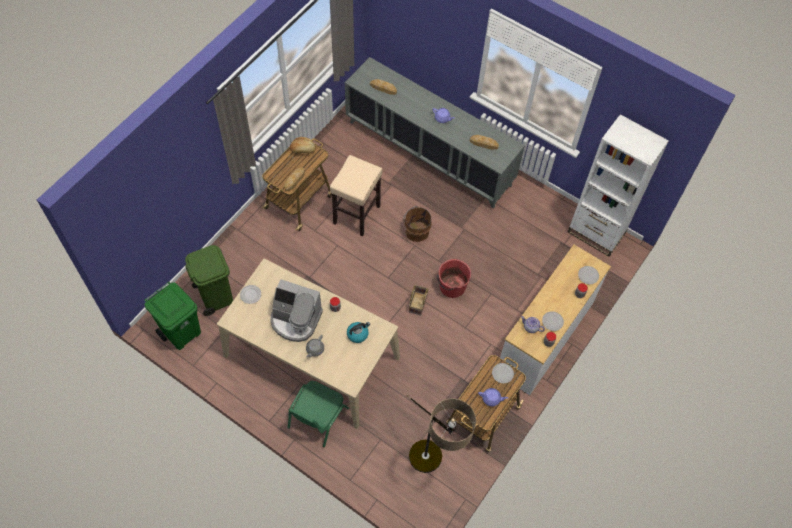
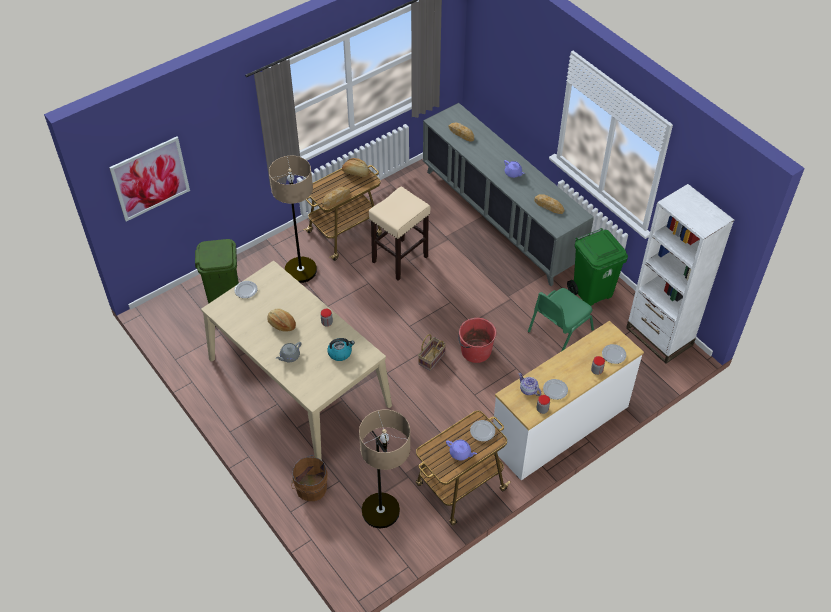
camera: 20 degrees right, 10 degrees down
(136, 218) = (150, 178): none -> picture
(182, 332) = (177, 326): green trash can -> green trash can (592, 292)
(278, 257) = (302, 280): none -> floor lamp
(295, 320) = (281, 324): coffee machine -> bread
(317, 418) = (280, 442): green chair -> green chair (559, 330)
(415, 231) = (456, 289): brown bucket -> brown bucket (310, 487)

